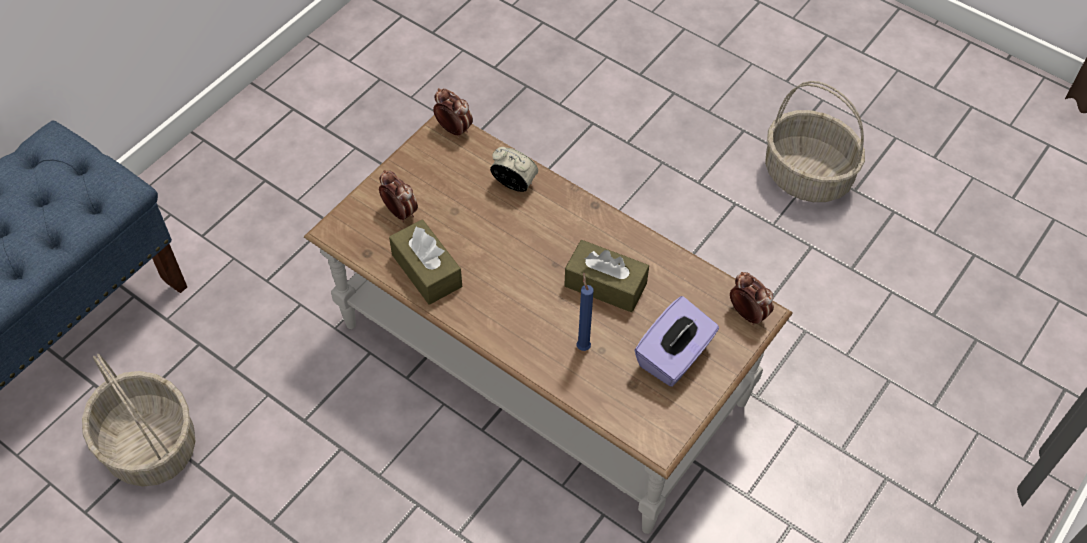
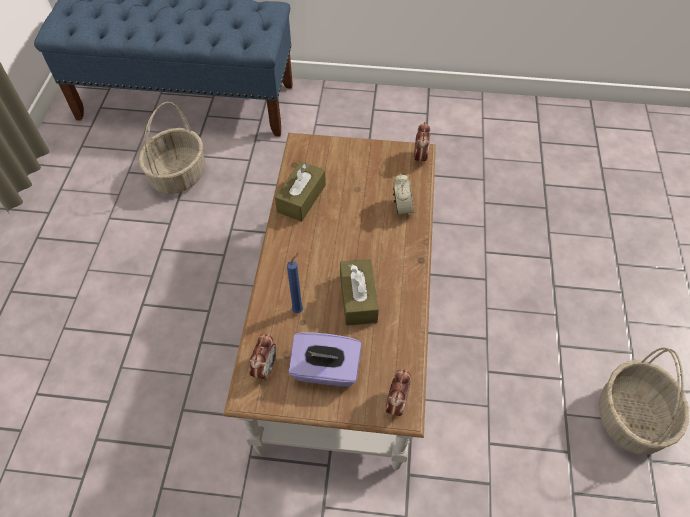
camera: 60 degrees right, 0 degrees up
(400, 212) = (335, 164): alarm clock -> alarm clock (265, 368)

